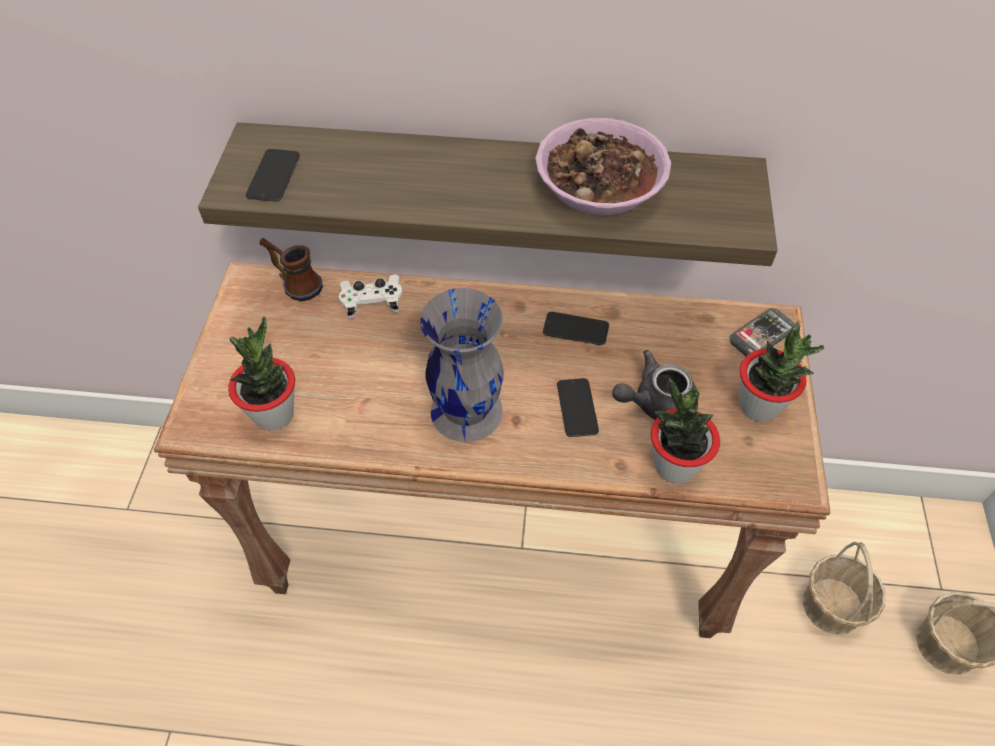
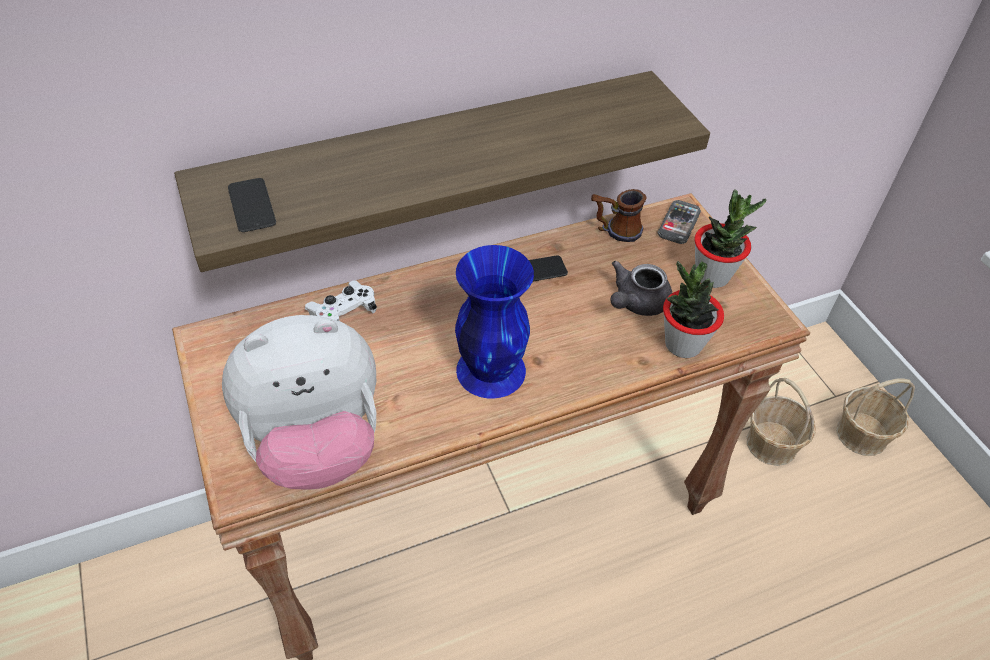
camera: 30 degrees left, 5 degrees down
(274, 414) = (316, 444): potted plant -> plush toy
(295, 283) = (255, 324): mug -> mug (614, 231)
(466, 410) = (490, 369): grey vase -> blue vase
(577, 408) = (579, 331): phone -> none
(598, 185) = (544, 127): bowl -> none

